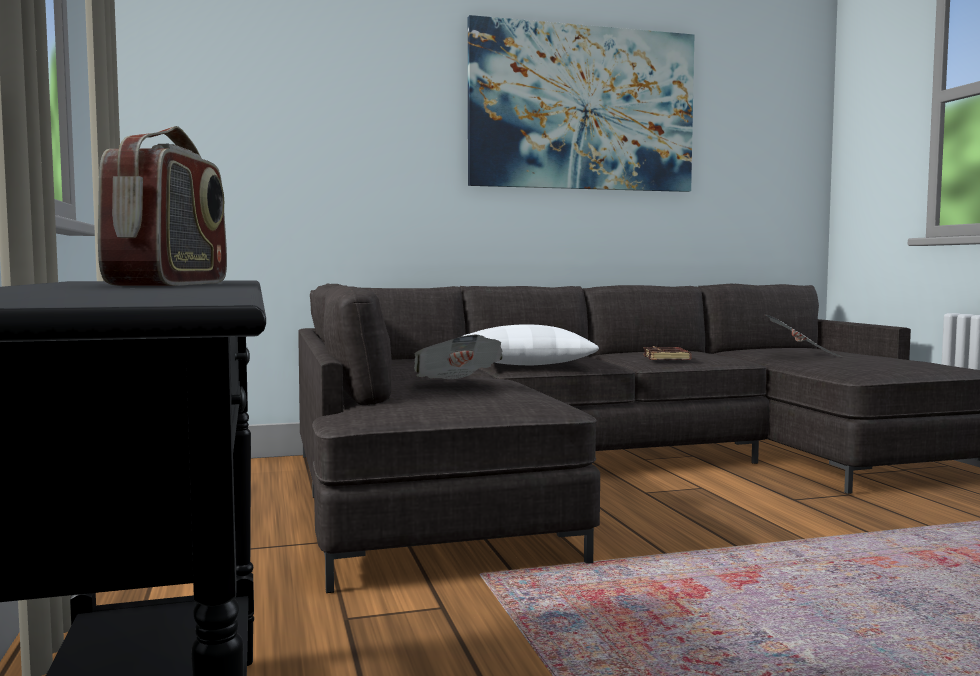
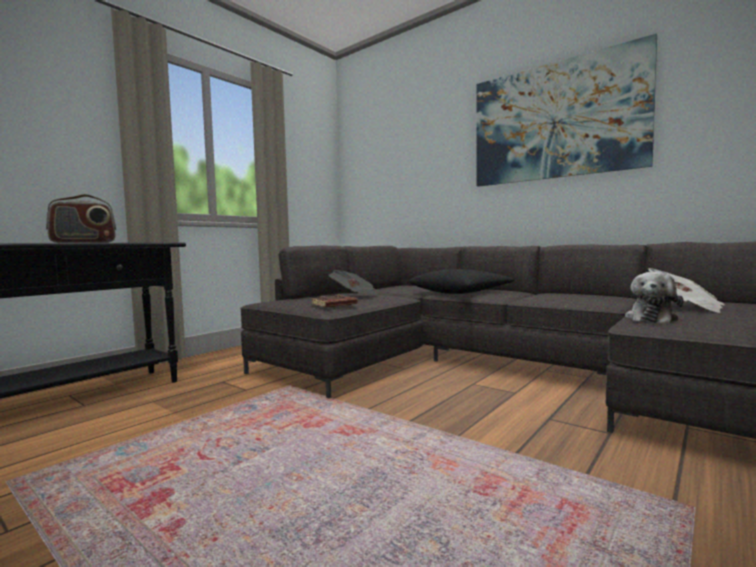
camera: 55 degrees right, 0 degrees up
(525, 362) = (461, 292): white pillow -> black pillow
(667, 358) = (552, 298): brown book -> brown book (334, 305)
(838, 367) = (651, 318): none -> plush toy

